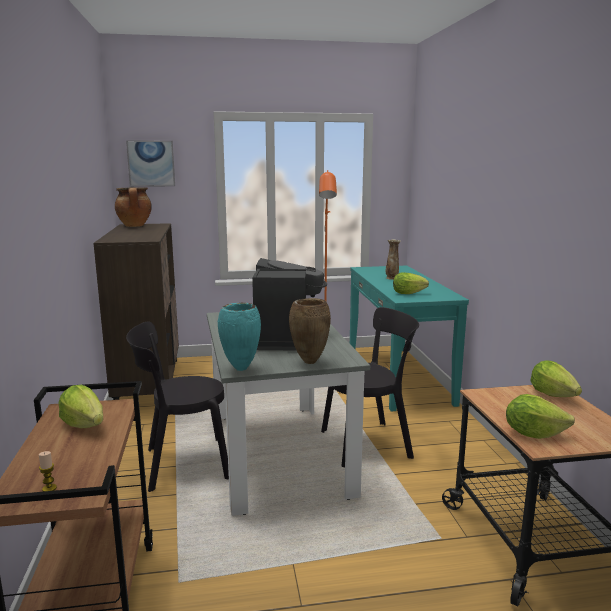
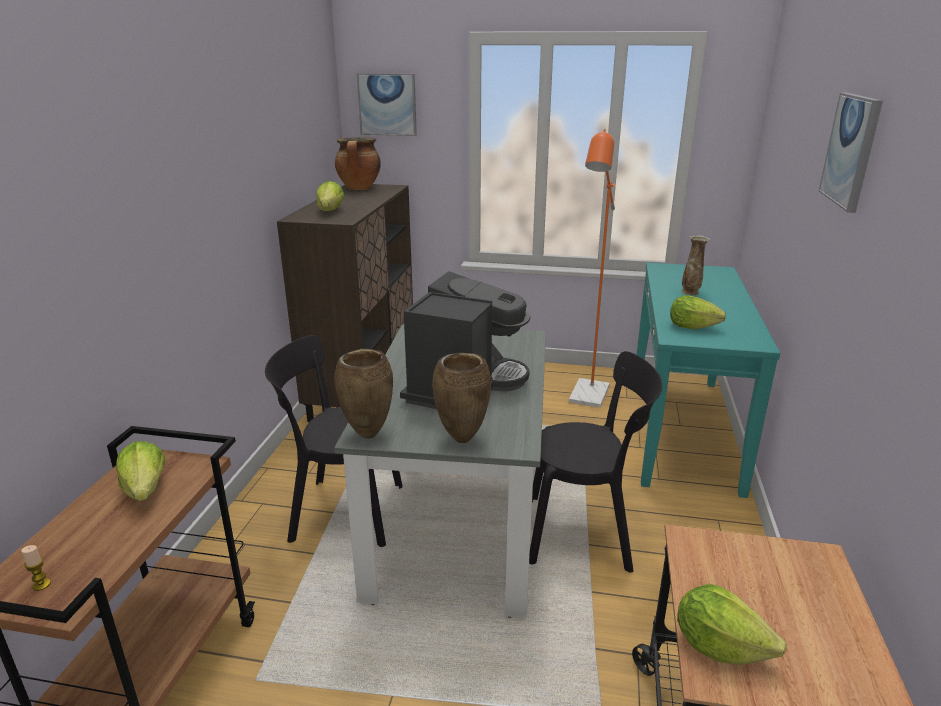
camera: 20 degrees right, 10 degrees up
(240, 369) = (367, 435): turquoise vase -> brown vase
(501, 164) = (851, 150): none -> picture
(552, 394) = (811, 569): lettuce -> lettuce (330, 211)

